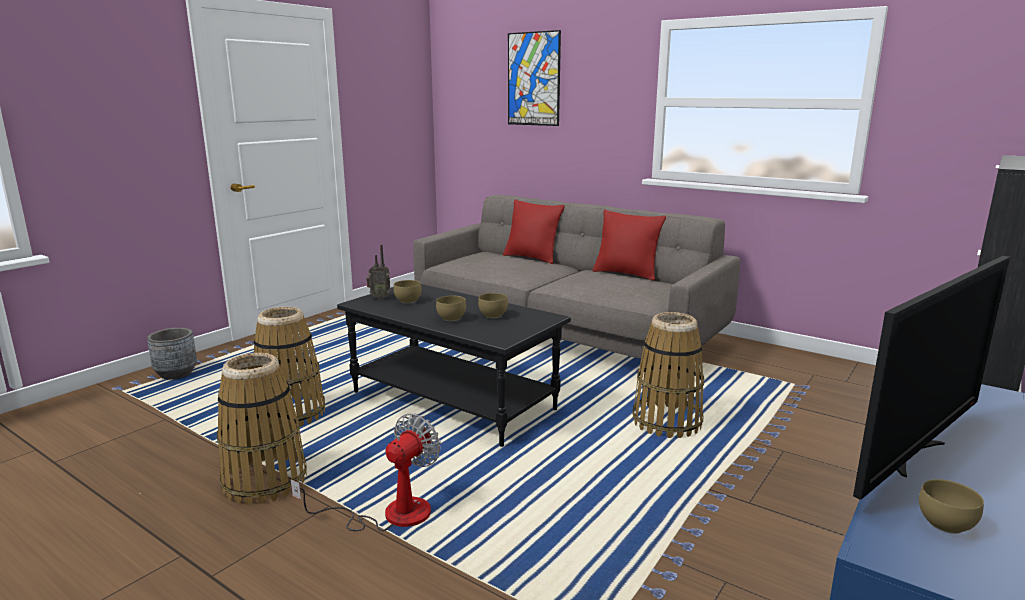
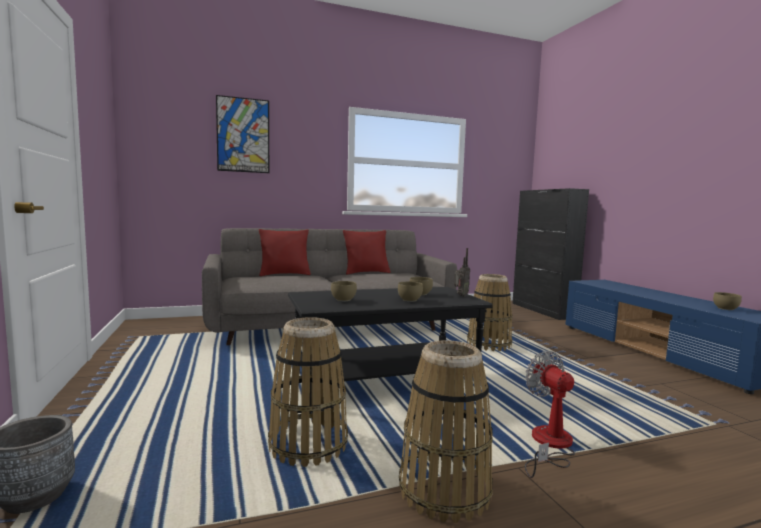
camera: 55 degrees left, 10 degrees down
(379, 298) = (316, 303): radio -> radio (460, 296)
(913, 455) = (660, 298): television -> none

